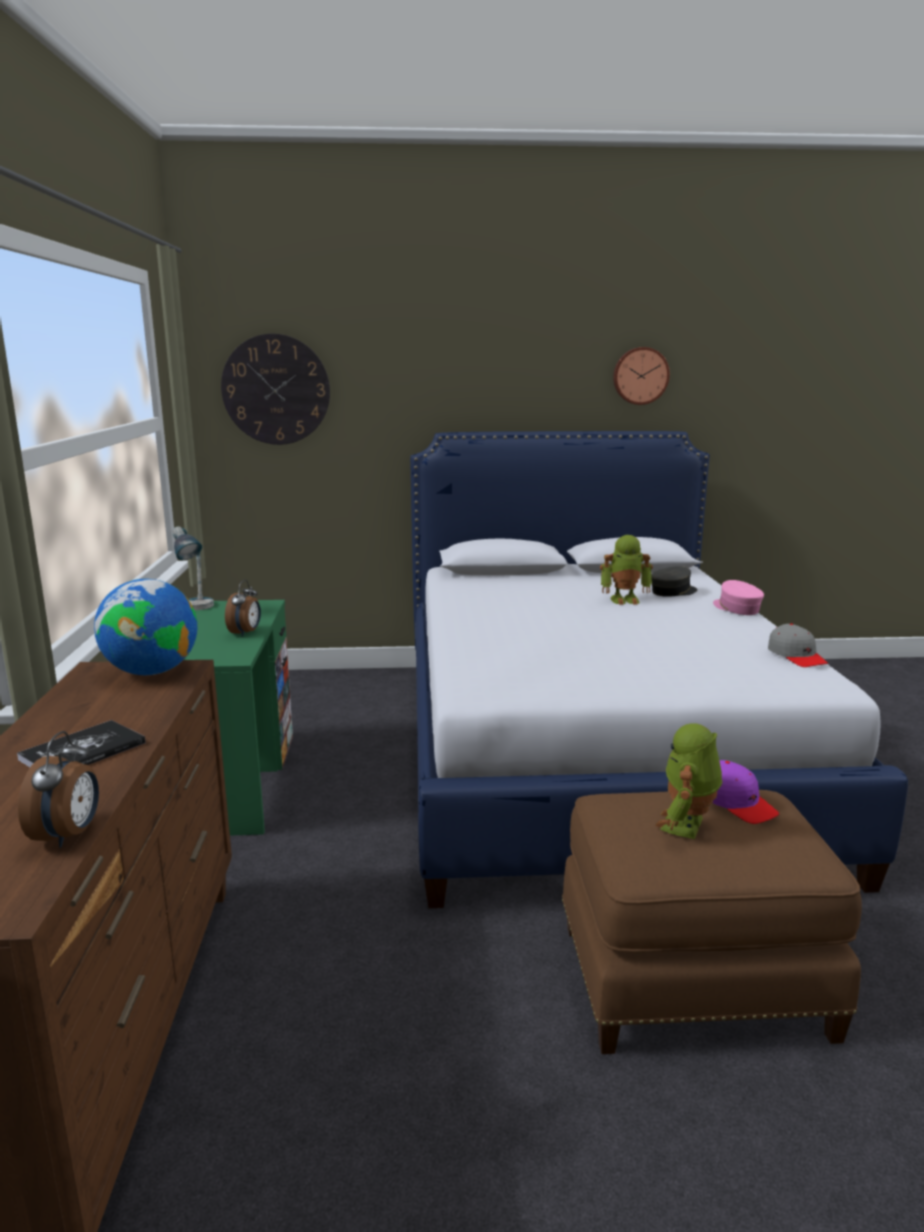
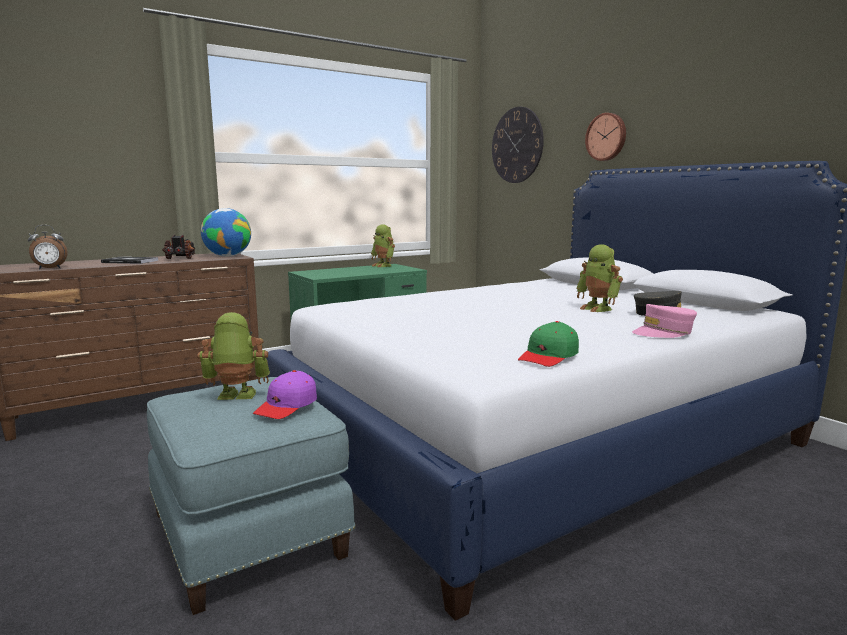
camera: 60 degrees right, 5 degrees down
(102, 705) = (182, 257): none -> toy truck
(197, 609) = (383, 265): table lamp -> toy robot
(246, 633) = (359, 273): alarm clock -> none
(640, 376) = (788, 103): wall clock -> wall clock (607, 137)
(691, 977) = (250, 532): brown ottoman -> blue ottoman
(736, 608) = (663, 332): pink cap -> pink cap turned 150 degrees counterclockwise
(796, 656) = (548, 356): grey cap -> green cap

